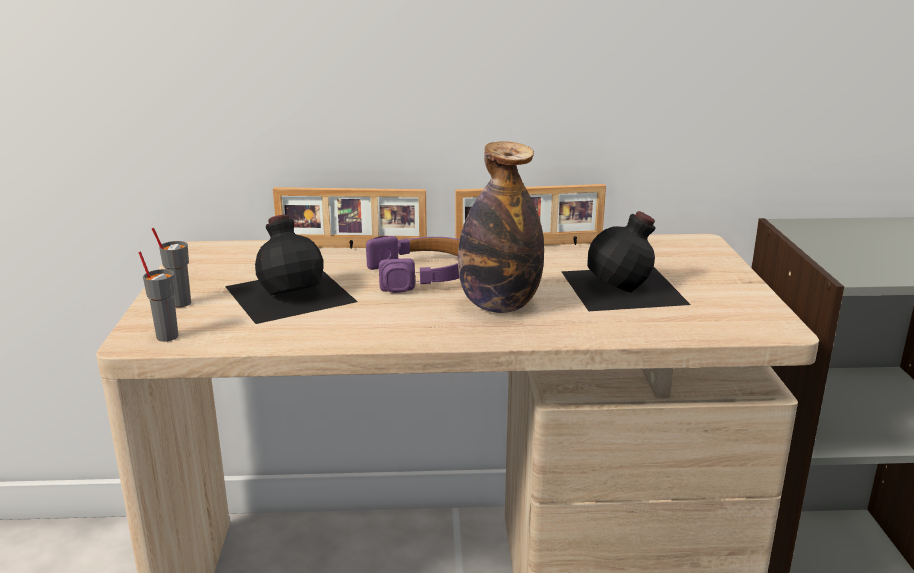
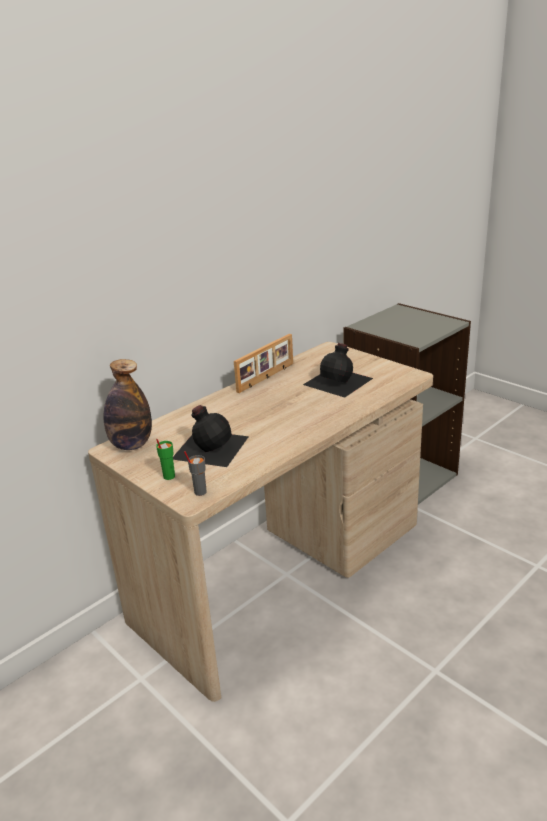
camera: 40 degrees left, 5 degrees up
(180, 303) = (168, 476): grey cup -> green cup
(351, 247) = (188, 413): picture frame -> none
(422, 274) = (250, 411): purple headphones -> none
(499, 305) = (308, 410): bottle -> bottle (131, 445)

